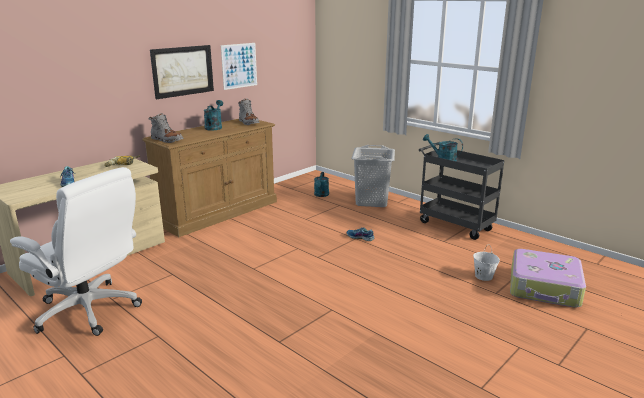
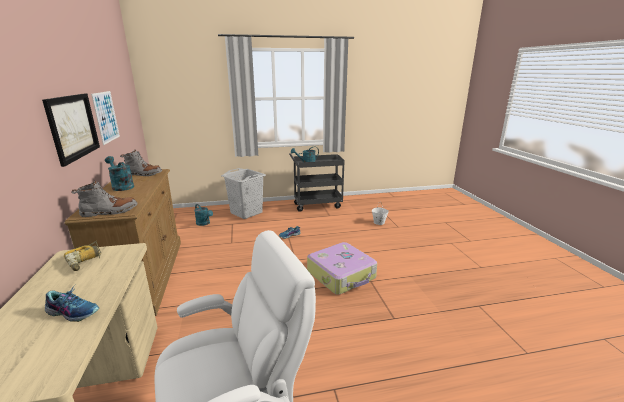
camera: 55 degrees left, 0 degrees up
(544, 288) = (404, 215): suitcase -> suitcase (342, 275)

